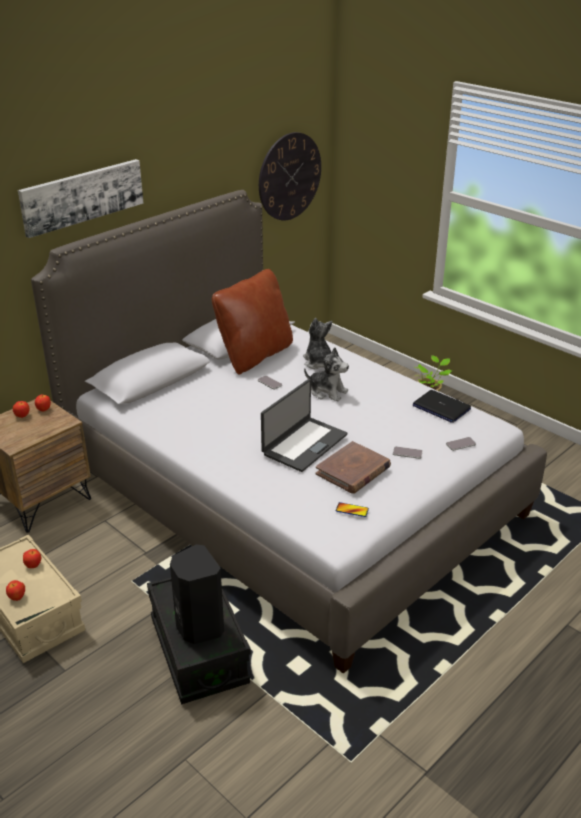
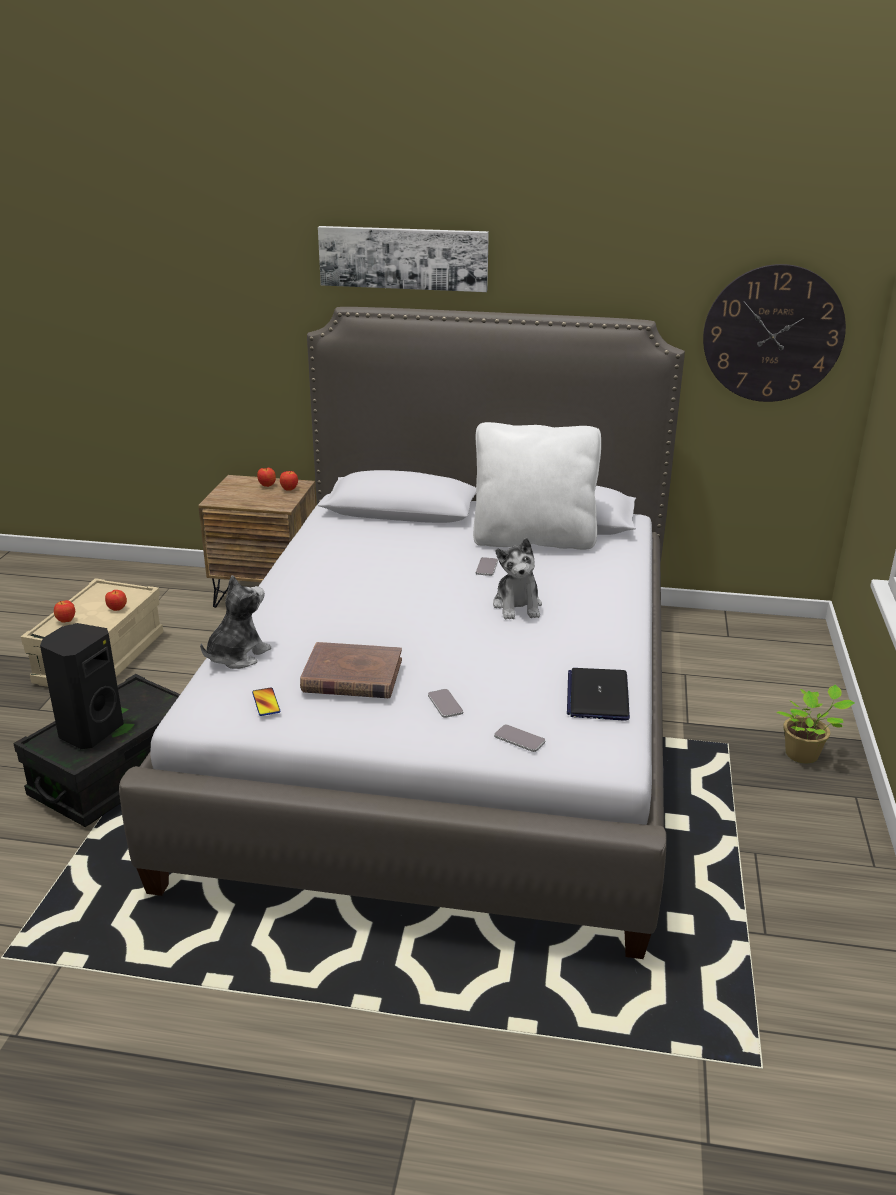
camera: 55 degrees right, 5 degrees down
(254, 356) = (533, 540): brown pillow -> white pillow
(304, 444) = (374, 627): laptop -> none
(318, 362) = (579, 579): plush toy -> plush toy (236, 655)

